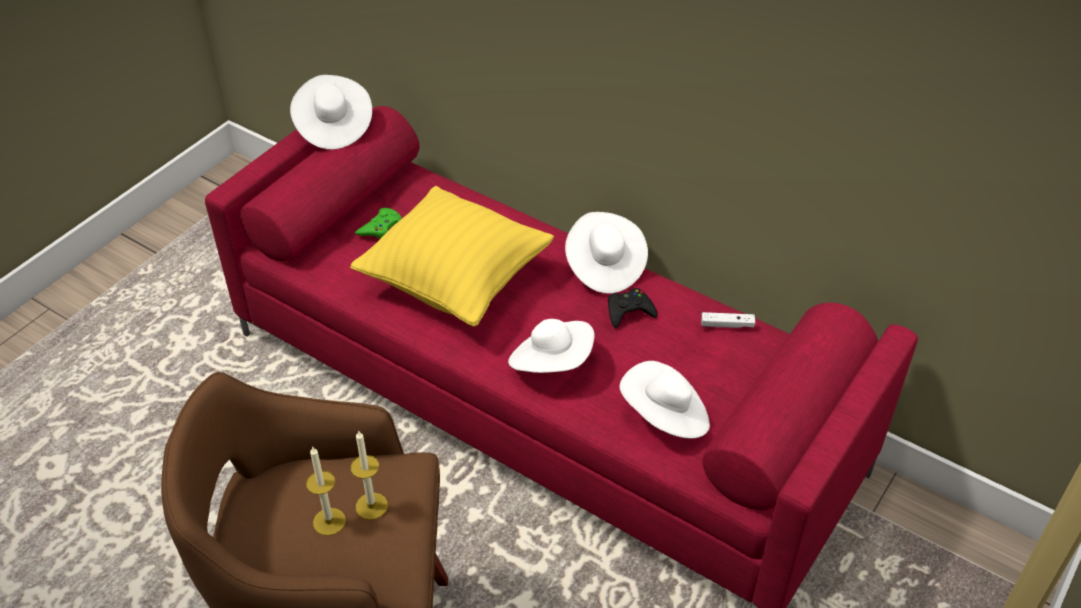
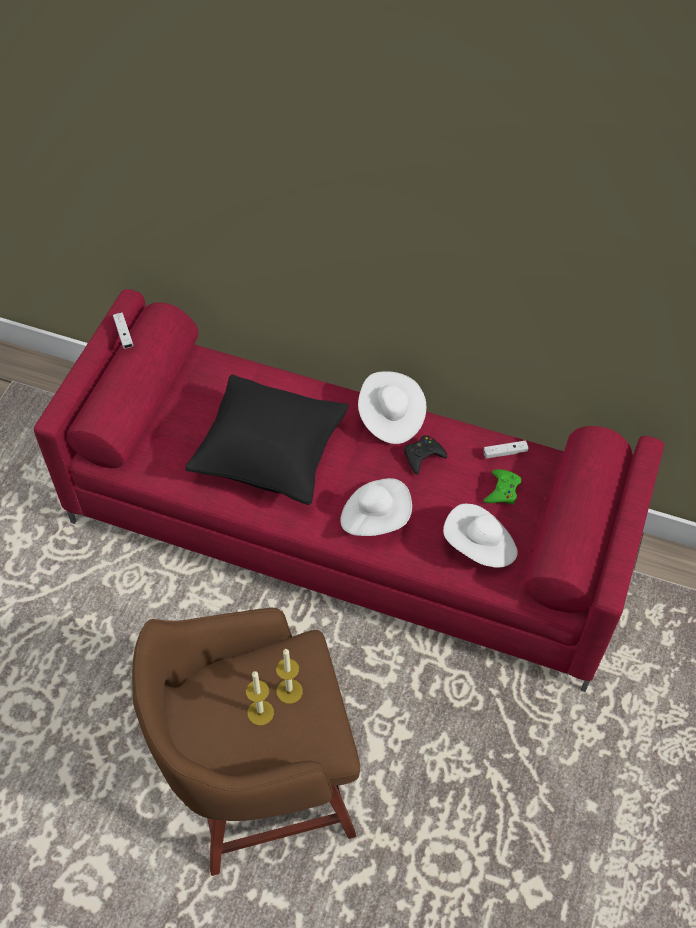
camera: 15 degrees left, 10 degrees up
(333, 127) = (124, 334): white hat -> white game controller
(381, 228) = (188, 417): green game controller -> green game controller (502, 490)
(455, 282) = (270, 458): yellow pillow -> black pillow

